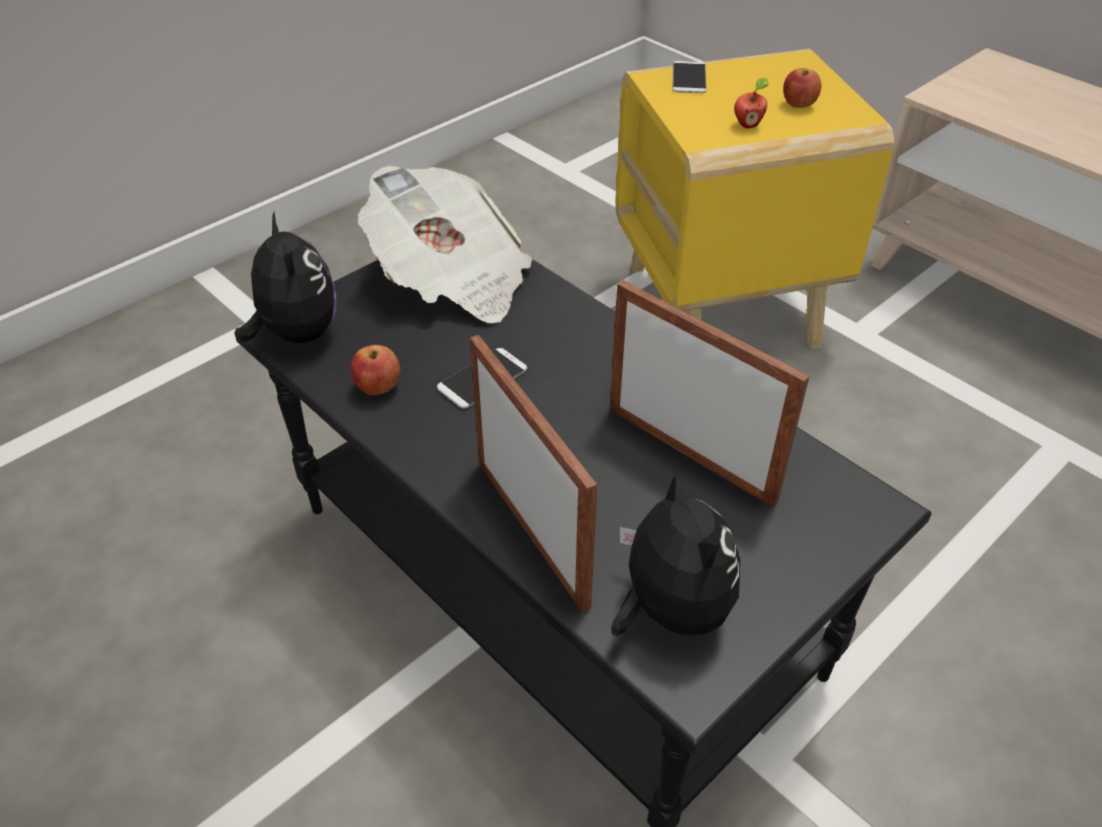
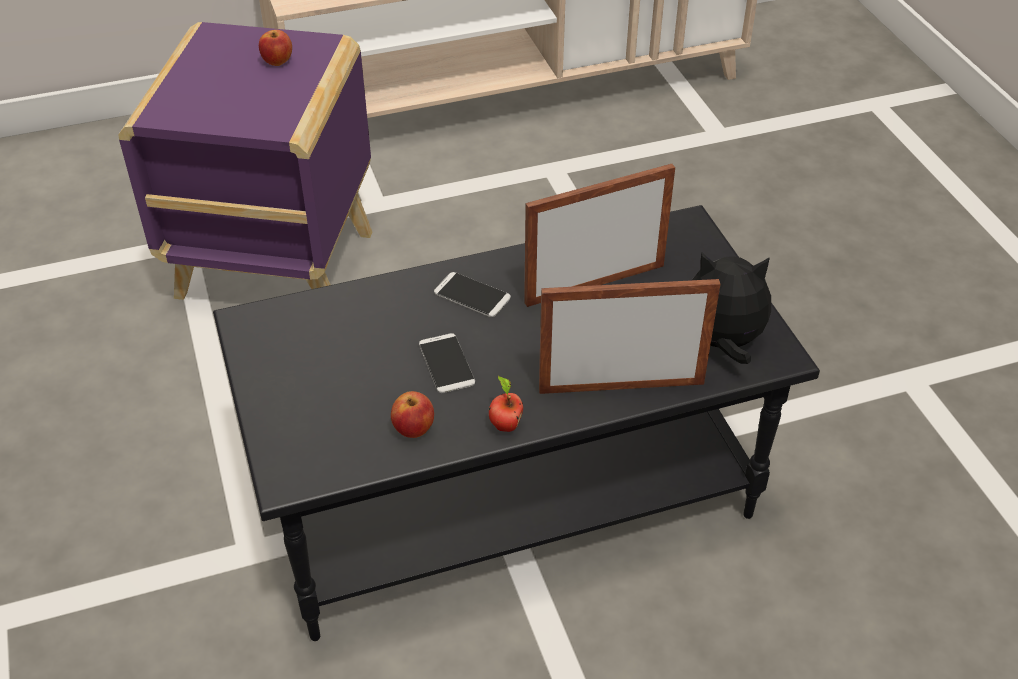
camera: 65 degrees left, 0 degrees up
(296, 333) = (301, 466): plush toy -> none
(452, 279) = (304, 344): newspaper -> none
(689, 78) = (178, 97): phone -> phone (472, 295)
(719, 303) = (272, 264): yellow side table -> purple side table
(748, 125) = (281, 96): apple -> apple (505, 425)

